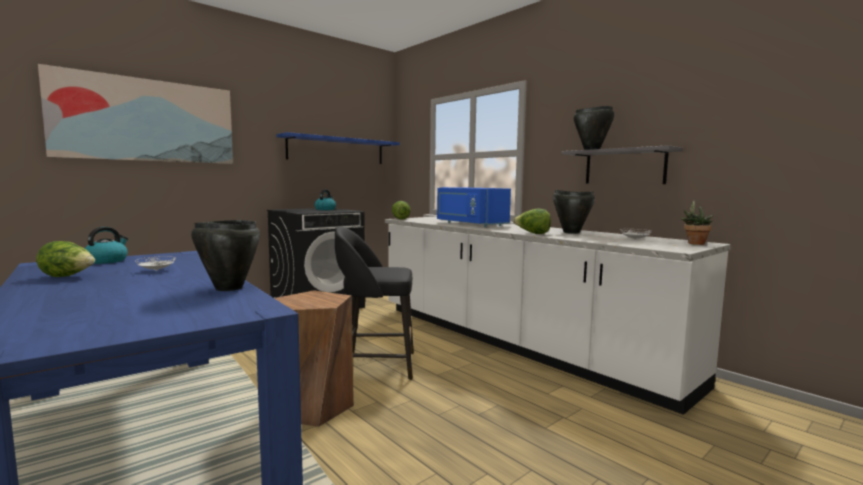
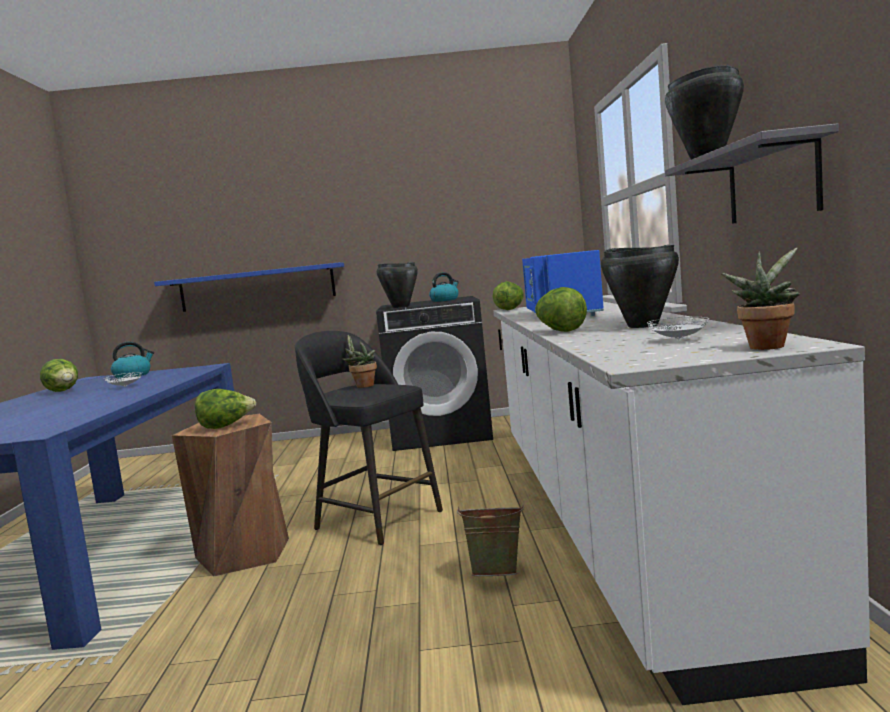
camera: 40 degrees right, 0 degrees up
(147, 120) = (242, 217): picture -> none
(228, 288) = (98, 408): black cooking pot -> black cooking pot (400, 307)
(319, 300) = (226, 426): none -> lettuce
(337, 150) = (477, 212): blue shelf -> blue shelf (257, 287)
(372, 268) = (363, 386): none -> potted plant
(511, 381) = (497, 574): none -> green bucket

